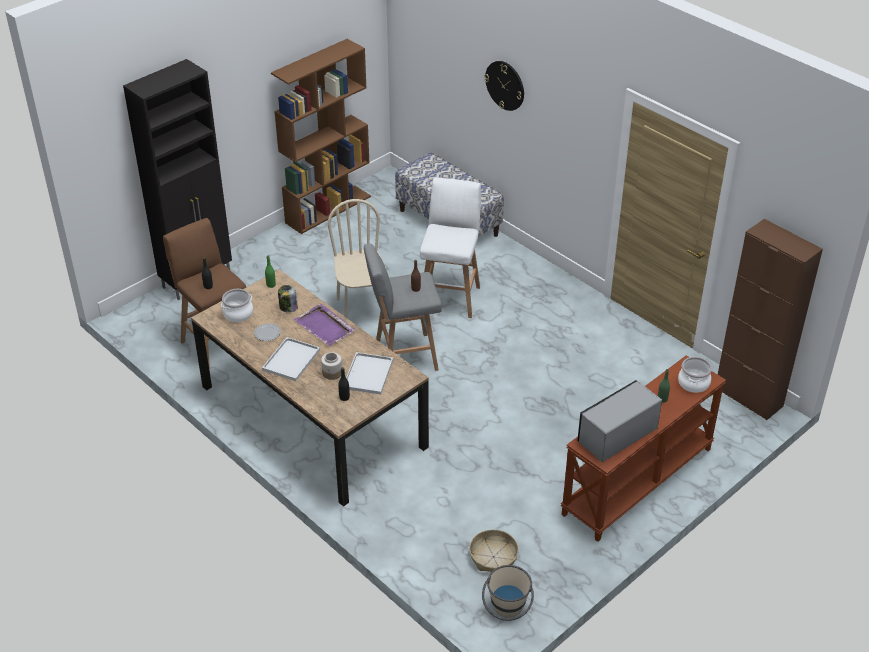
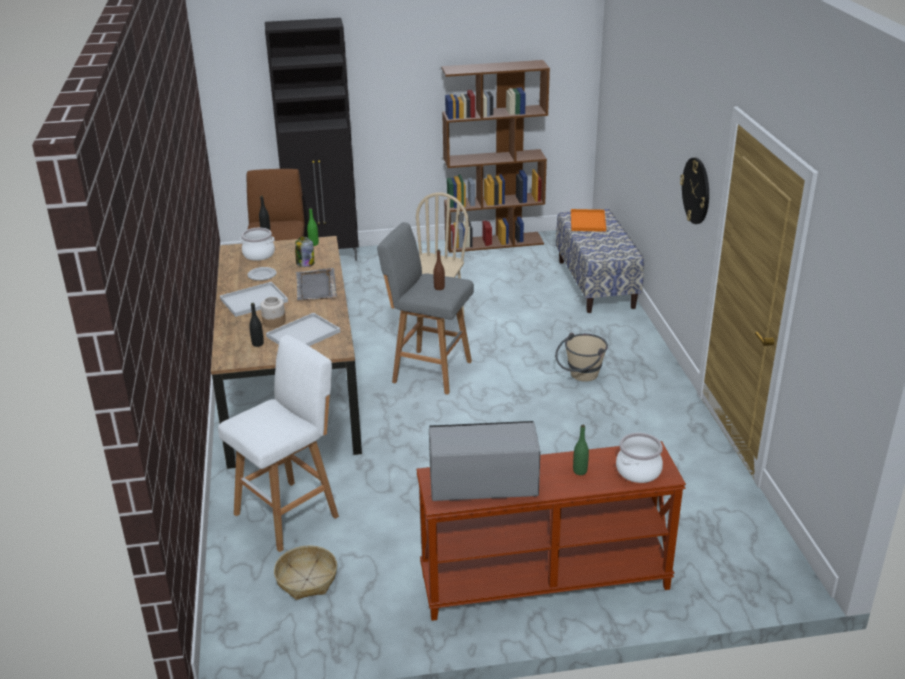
camera: 35 degrees right, 10 degrees down
(325, 327) = (316, 287): purple tray -> grey tray
(429, 172) = (588, 222): none -> orange tray
(450, 297) = (529, 341): white stool -> white stool (289, 513)
(505, 85) = (657, 119): wall clock -> wall clock (696, 190)
(507, 611) = (258, 639): beige bucket -> beige bucket (580, 376)
(748, 397) = (778, 556): brown cabinet -> none

